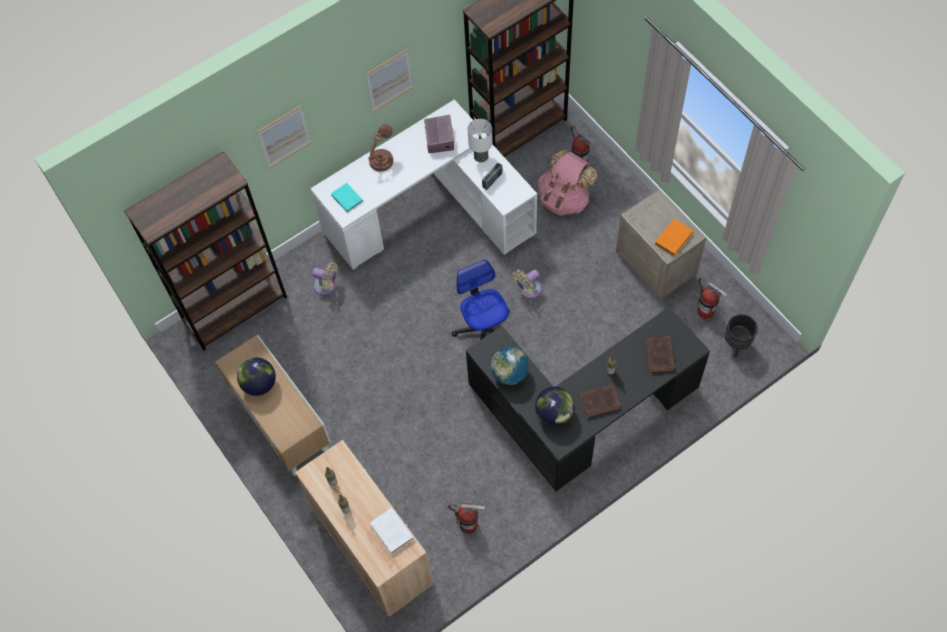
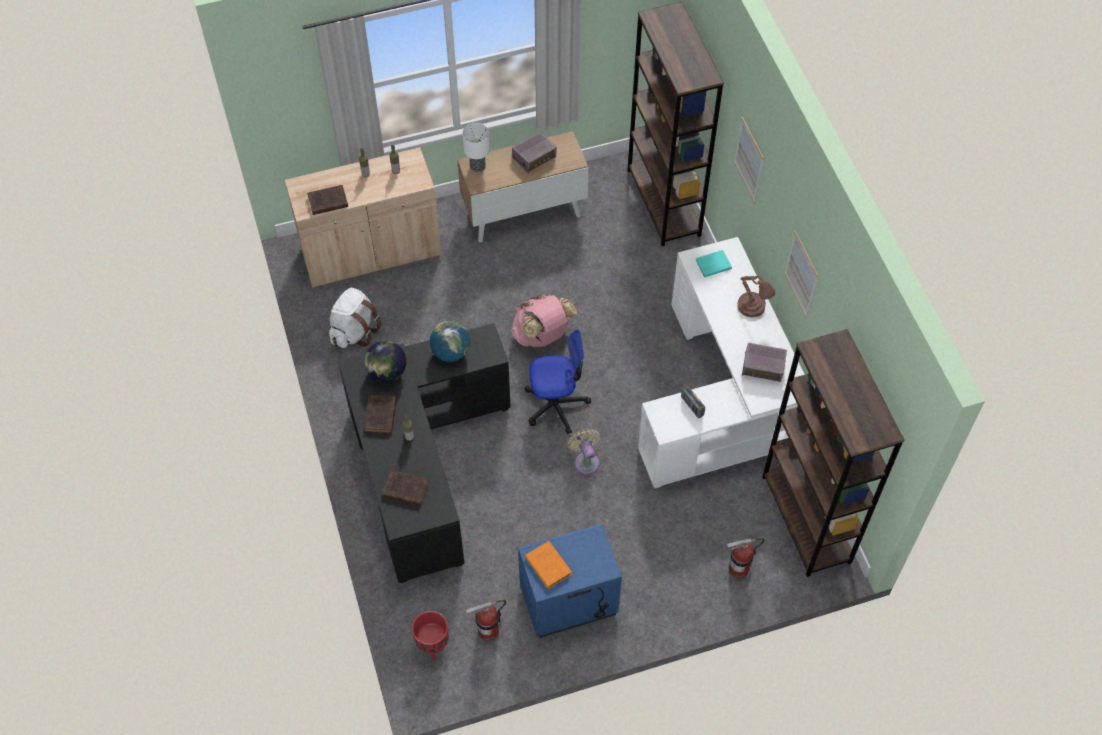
camera: 105 degrees right, 5 degrees down
(259, 384) = (534, 158): globe -> radio
(326, 286) = (661, 281): beige fan -> none
(392, 532) = (327, 202): white book -> brown book
(468, 524) = (354, 331): fire extinguisher -> white backpack
(480, 156) = (728, 404): table lamp -> table lamp (477, 166)
(564, 198) = (693, 536): pink backpack -> pink backpack (542, 335)
(656, 264) = (569, 602): beige nightstand -> blue nightstand
(736, 345) = (433, 646): black planter -> red planter

